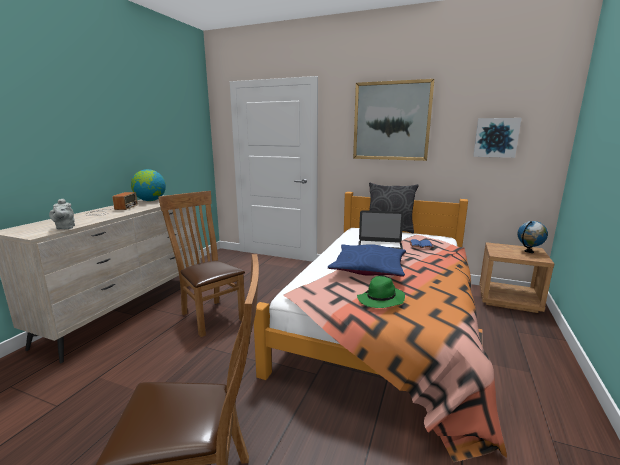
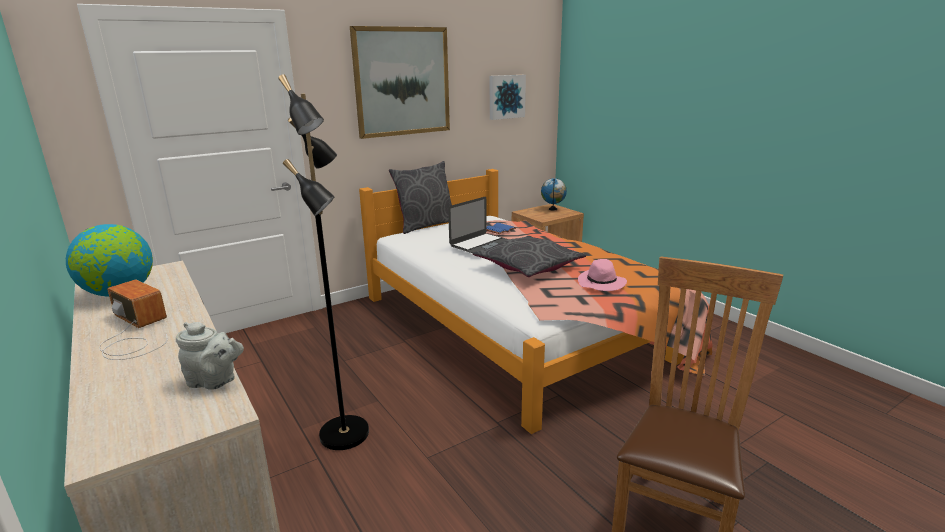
camera: 55 degrees left, 5 degrees up
(210, 315) = (346, 434): brown chair -> black floor lamp
(368, 268) = (528, 266): blue pillow -> grey pillow
(380, 300) = (602, 284): green hat -> pink hat

